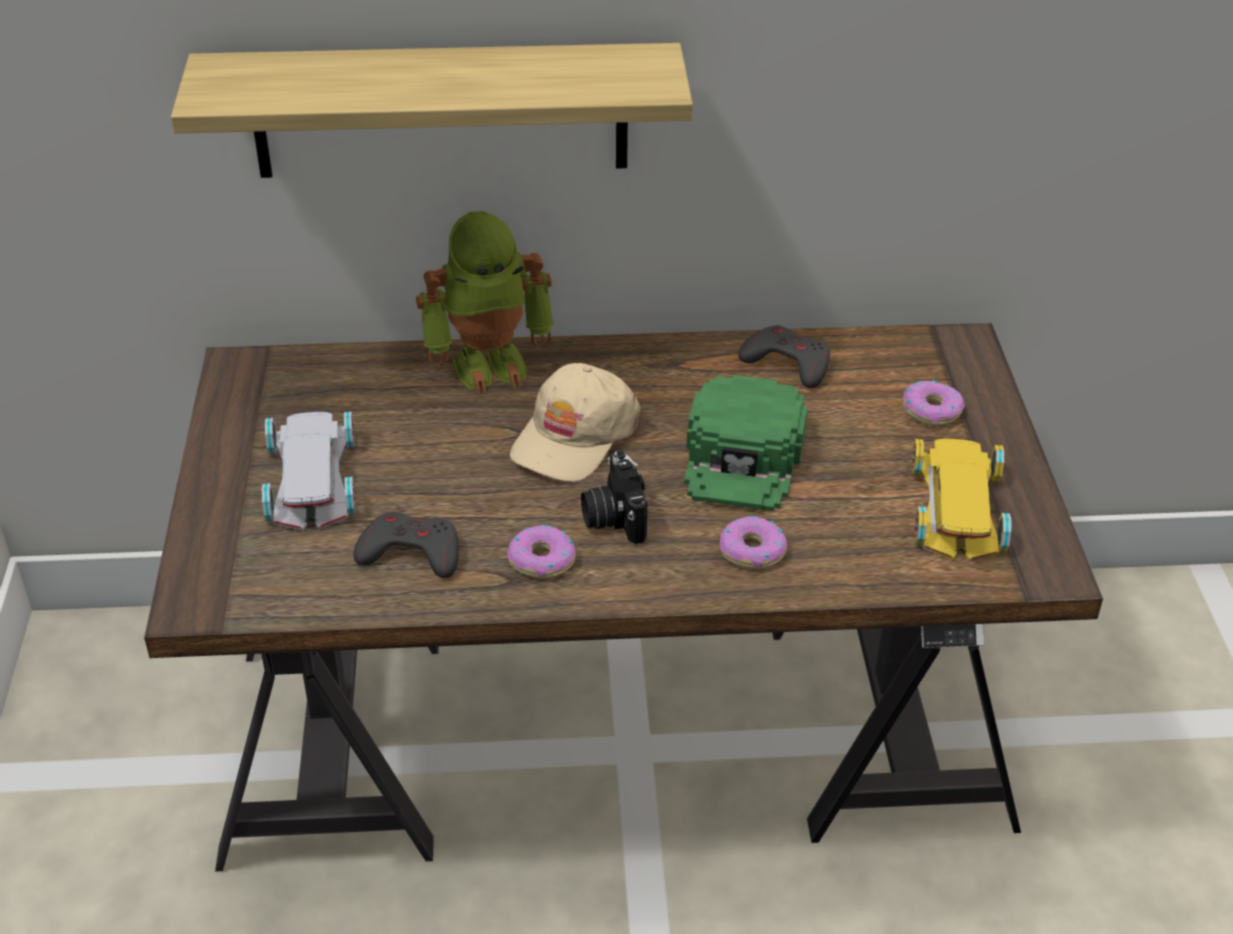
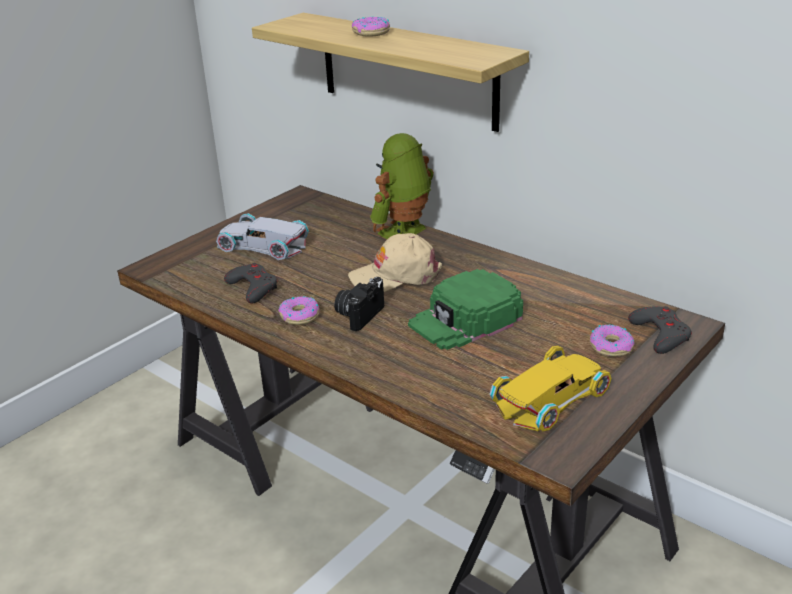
camera: 45 degrees right, 10 degrees down
(313, 477) = (263, 244): white toy car -> white toy car turned 105 degrees counterclockwise
(489, 363) = (405, 233): toy robot -> toy robot turned 105 degrees clockwise
(752, 551) = (401, 360): donut -> donut (371, 33)
(787, 363) = (558, 291): grey game controller -> grey game controller (660, 334)

